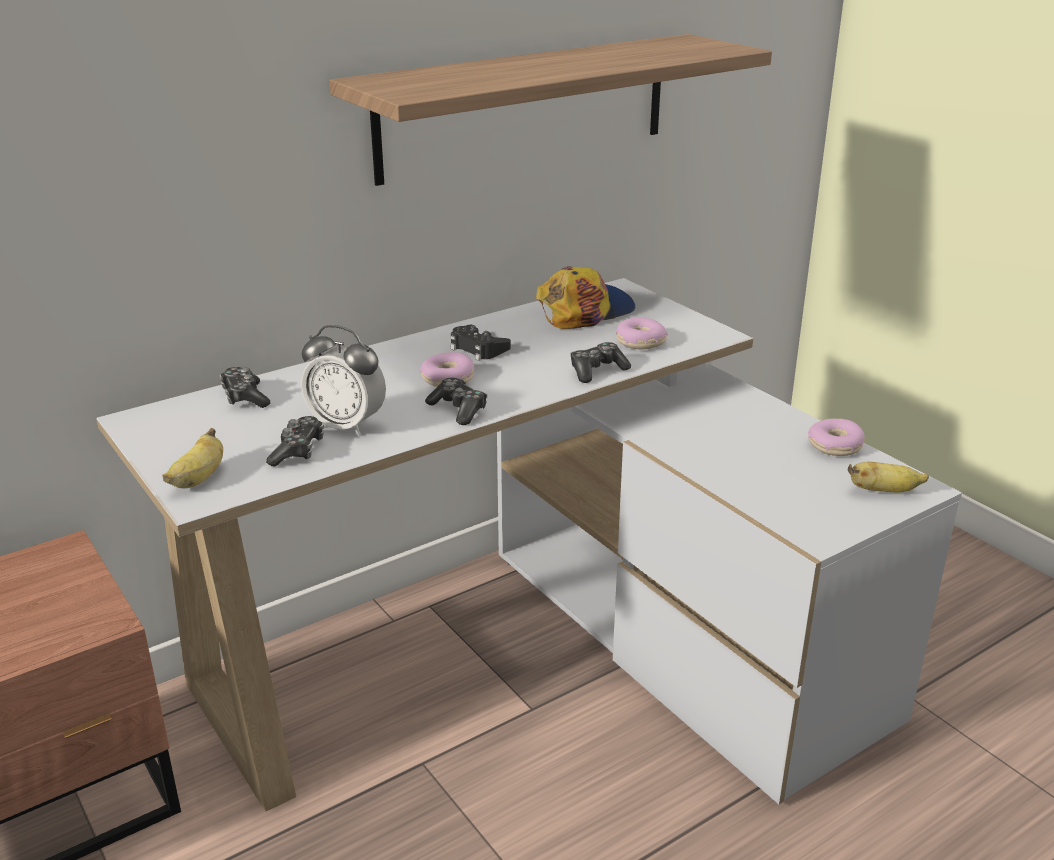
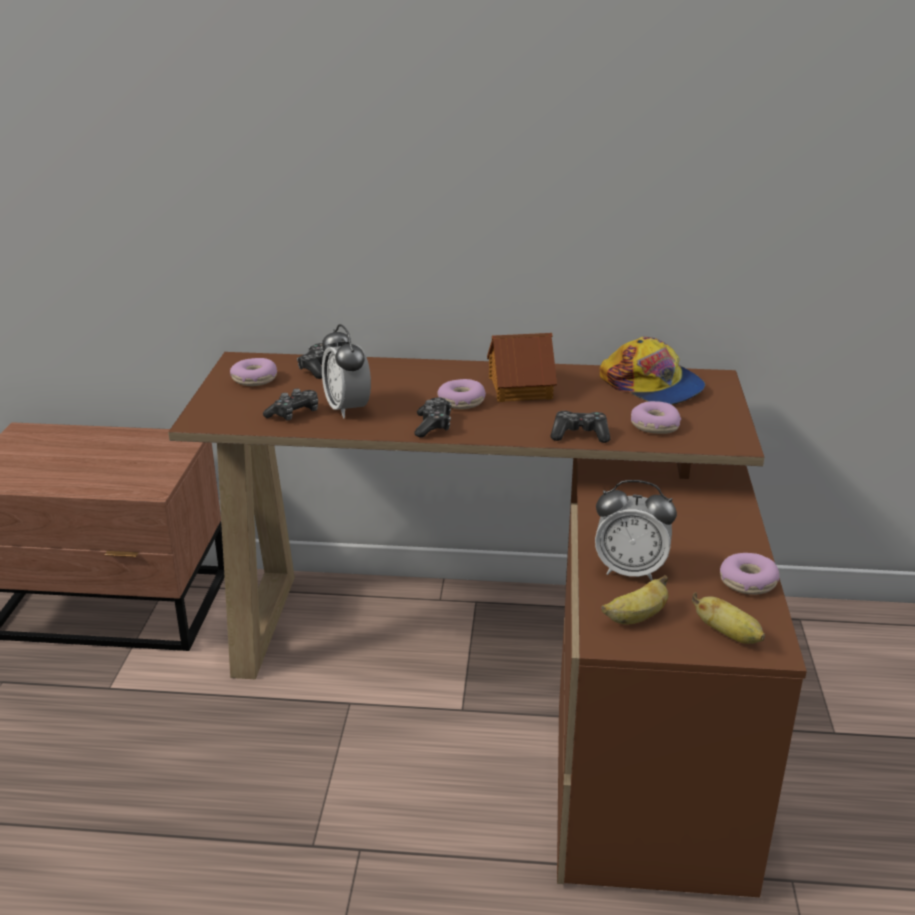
camera: 40 degrees right, 0 degrees up
(190, 433) = (255, 379): none -> donut
(198, 479) = (217, 409): banana -> banana (636, 618)
(478, 349) = (519, 387): black game controller -> toy house
(526, 106) = (637, 184): shelf -> none
(540, 653) = (514, 675): white desk -> brown desk
(584, 310) = (652, 385): cap -> cap turned 45 degrees clockwise
(749, 475) = (630, 570): none -> alarm clock

